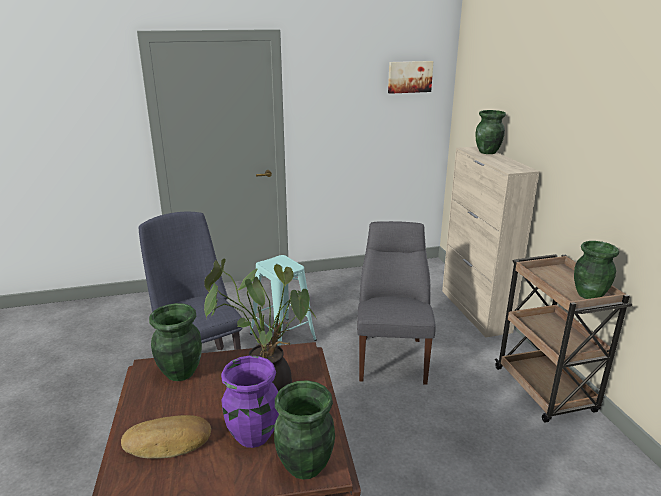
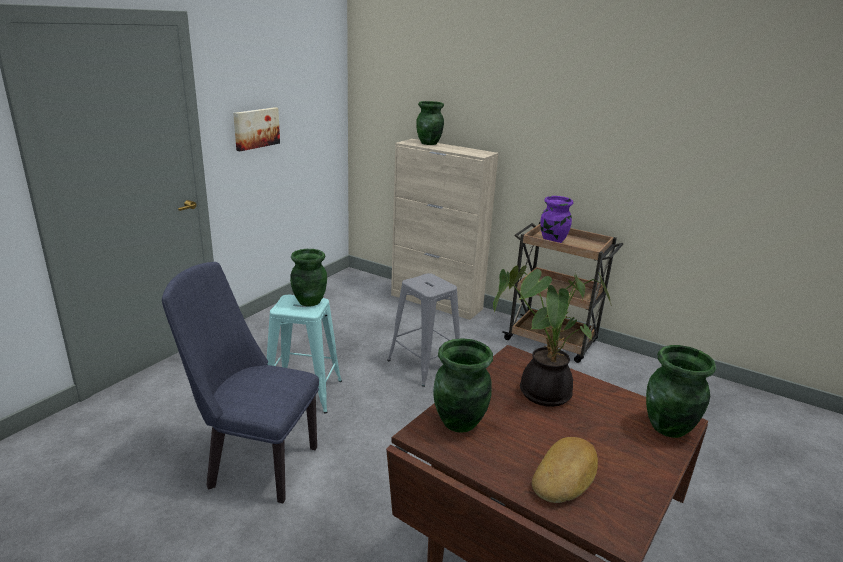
camera: 45 degrees left, 0 degrees up
(252, 436) = (605, 431): purple vase -> purple vase (552, 241)
(392, 356) = (424, 365): grey chair -> grey stool
(409, 76) = (313, 71): picture -> picture (255, 128)
(589, 294) = (590, 245): green vase -> green vase (309, 301)

